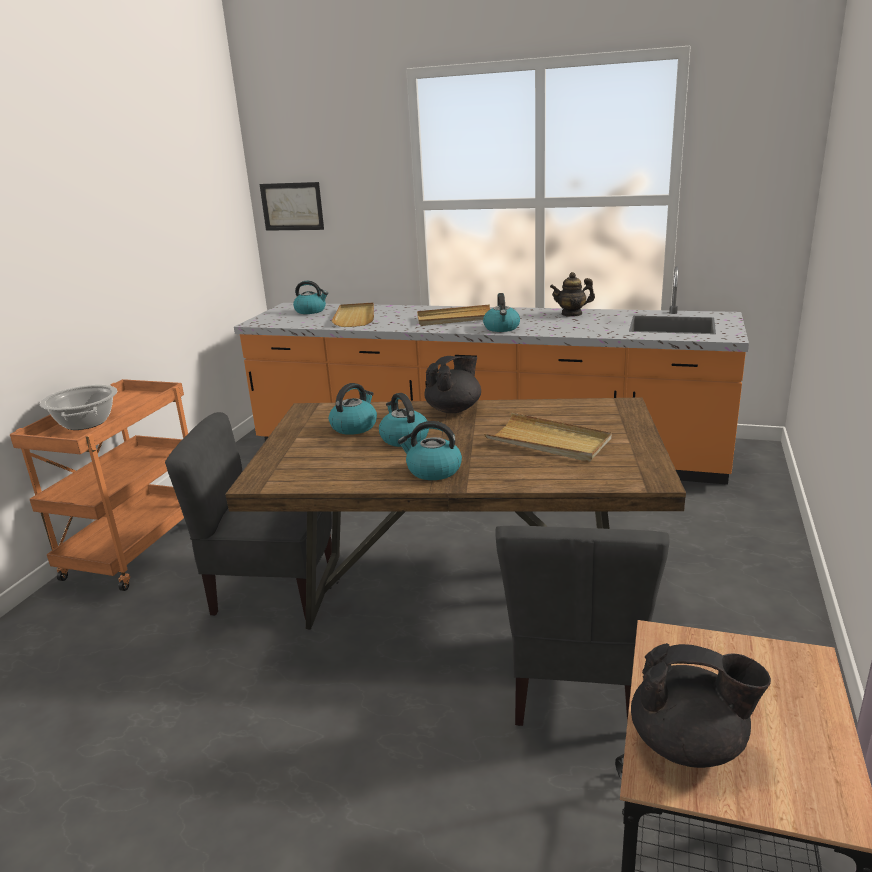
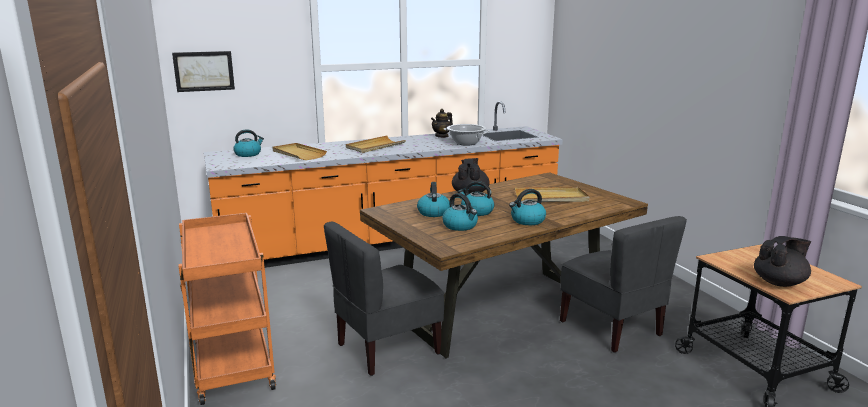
camera: 40 degrees left, 5 degrees down
(86, 423) = (213, 253): cooking pot -> cooking pot (466, 143)
(502, 328) = (419, 148): kettle -> kettle (460, 226)

